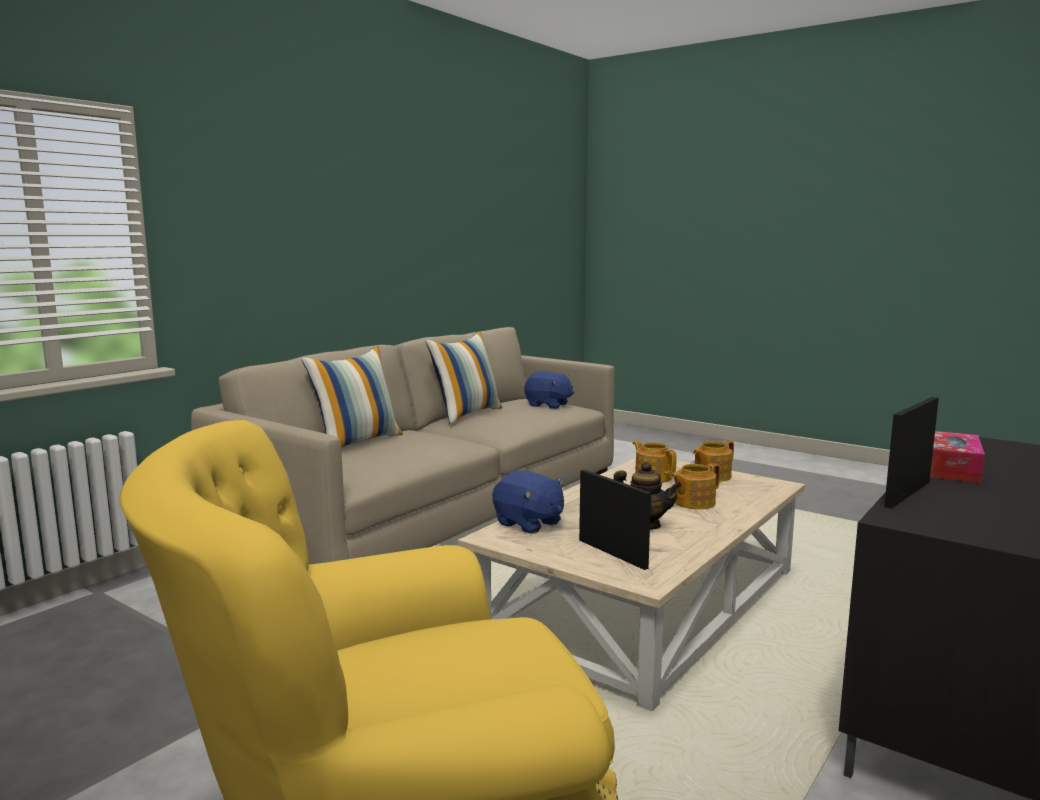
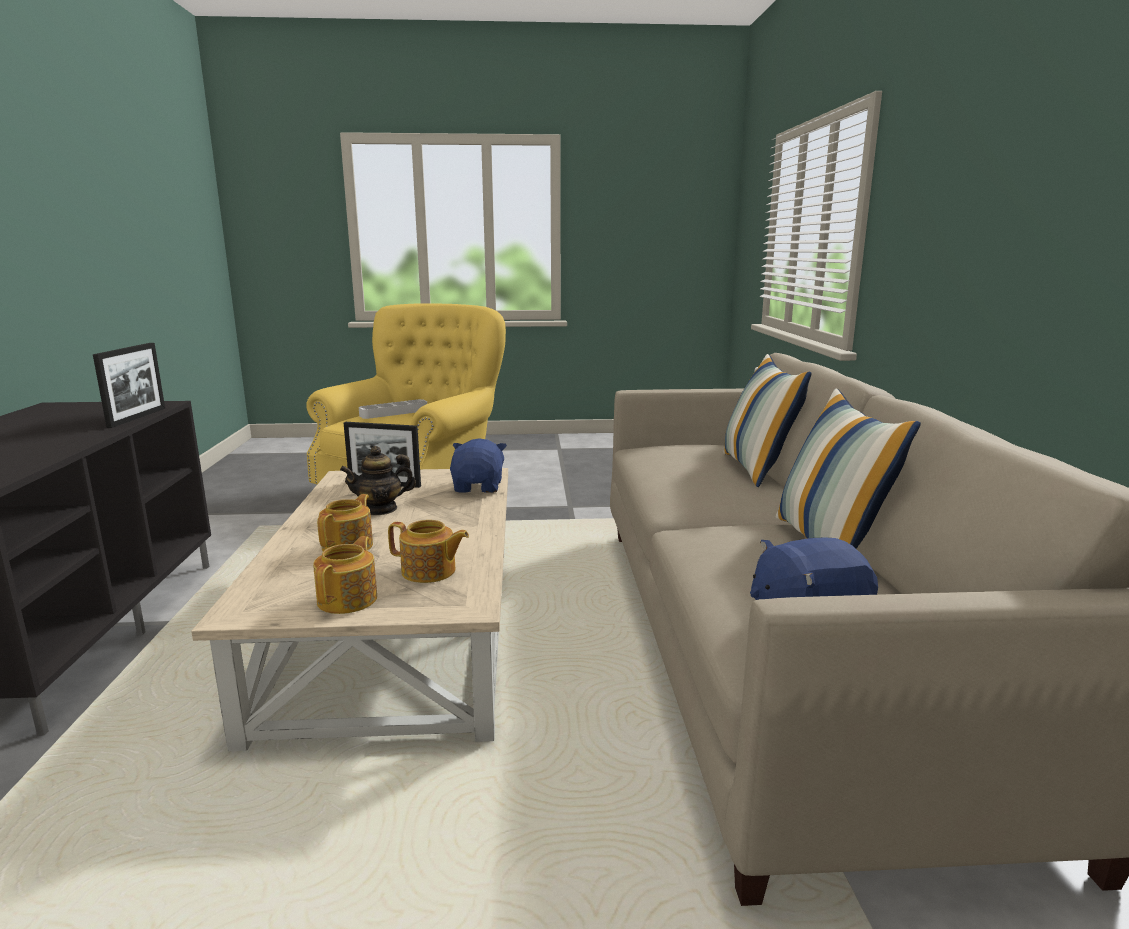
camera: 140 degrees right, 5 degrees up
(439, 672) = (394, 413): none -> grey tray
(528, 523) = (479, 487): blue plush toy -> blue plush toy turned 90 degrees clockwise
(953, 469) = (62, 442): tissue box -> none

